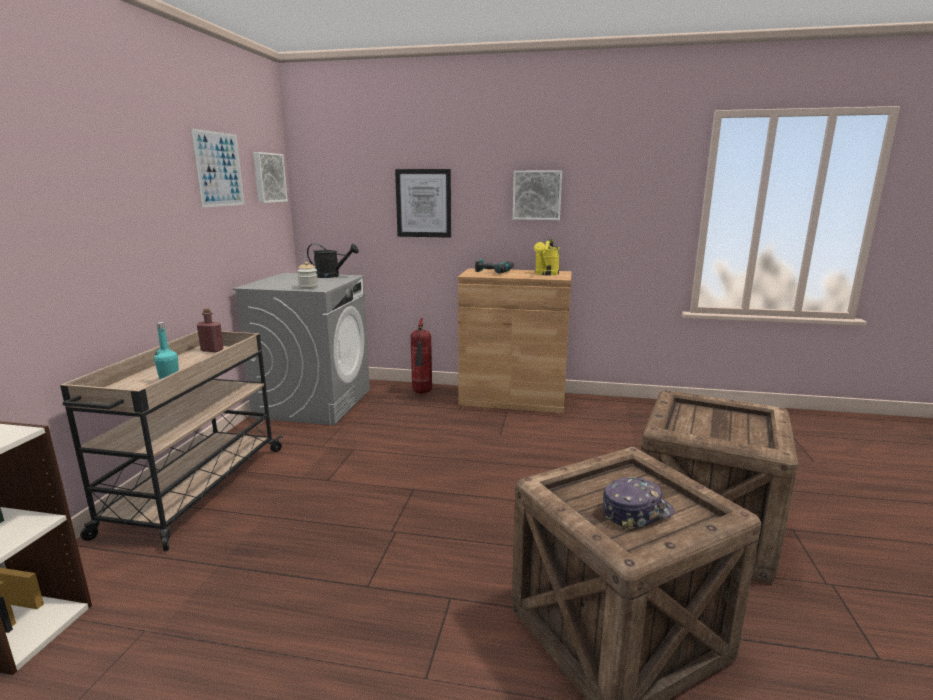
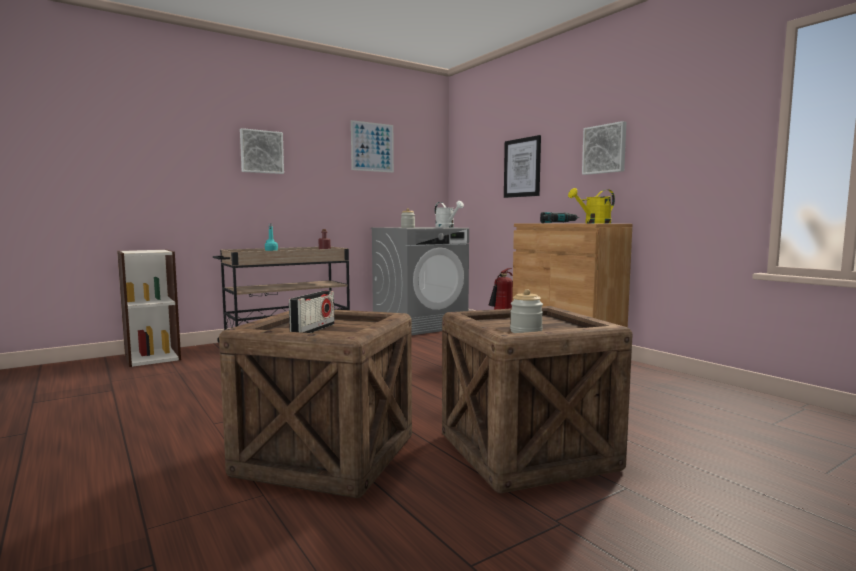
camera: 45 degrees right, 10 degrees down
(268, 178) = (424, 156): picture -> picture (261, 152)
(332, 276) = (447, 227): black watering can -> white watering can
(636, 512) = (313, 330): cap -> radio
(741, 435) = (526, 331): none -> jar

